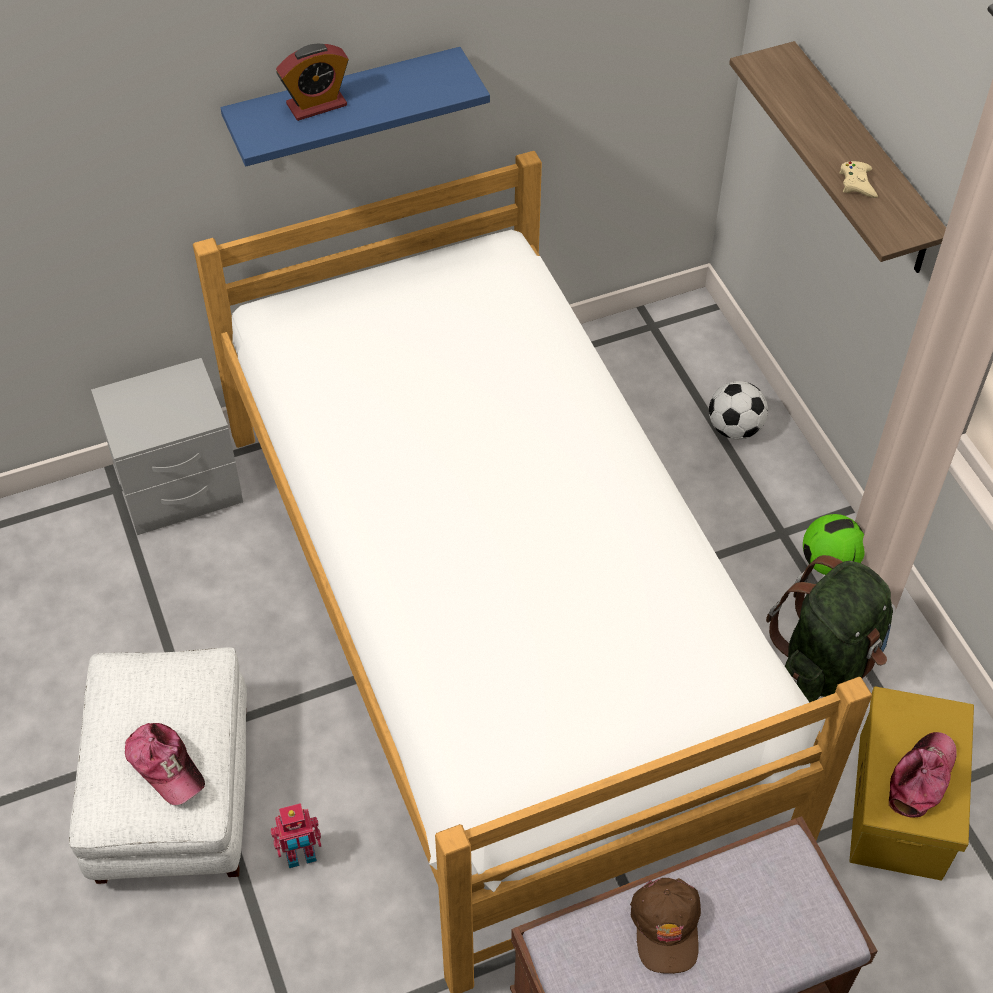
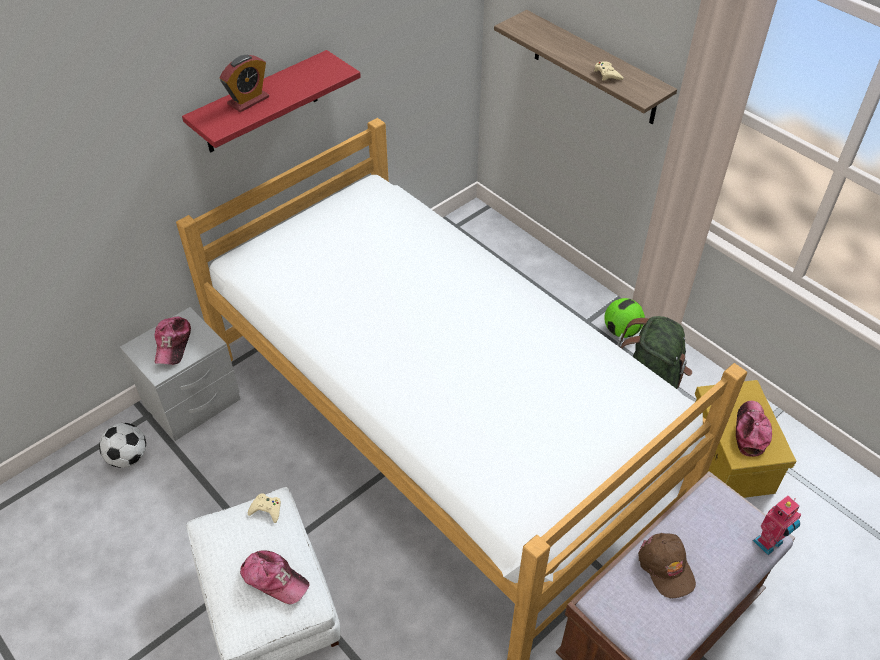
camera: 20 degrees left, 5 degrees down
(159, 406) = (173, 344): none -> cap
(192, 671) = (266, 509): none -> beige game controller
(301, 855) = (375, 615): toy robot -> toy robot (769, 543)
(345, 106) = (261, 103): blue shelf -> red shelf
(734, 428) = (531, 271): football -> football (128, 457)

